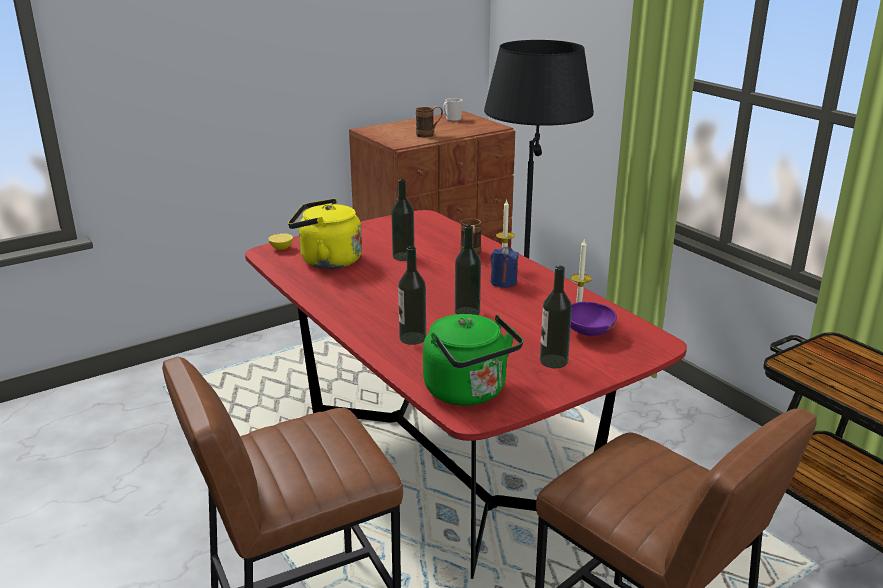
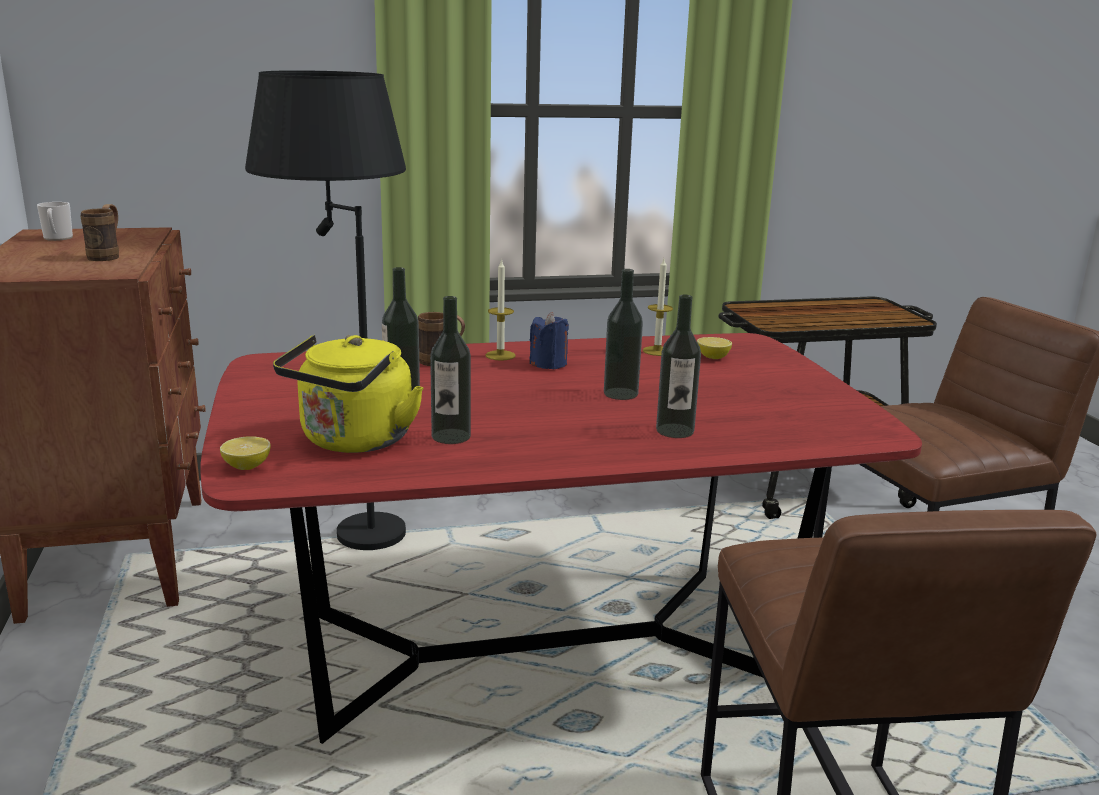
camera: 70 degrees left, 5 degrees down
(469, 392) = (829, 427): green kettle -> none
(553, 361) = (769, 381): bottle -> bottle (451, 436)
(588, 334) = (713, 357): purple bowl -> lemon

